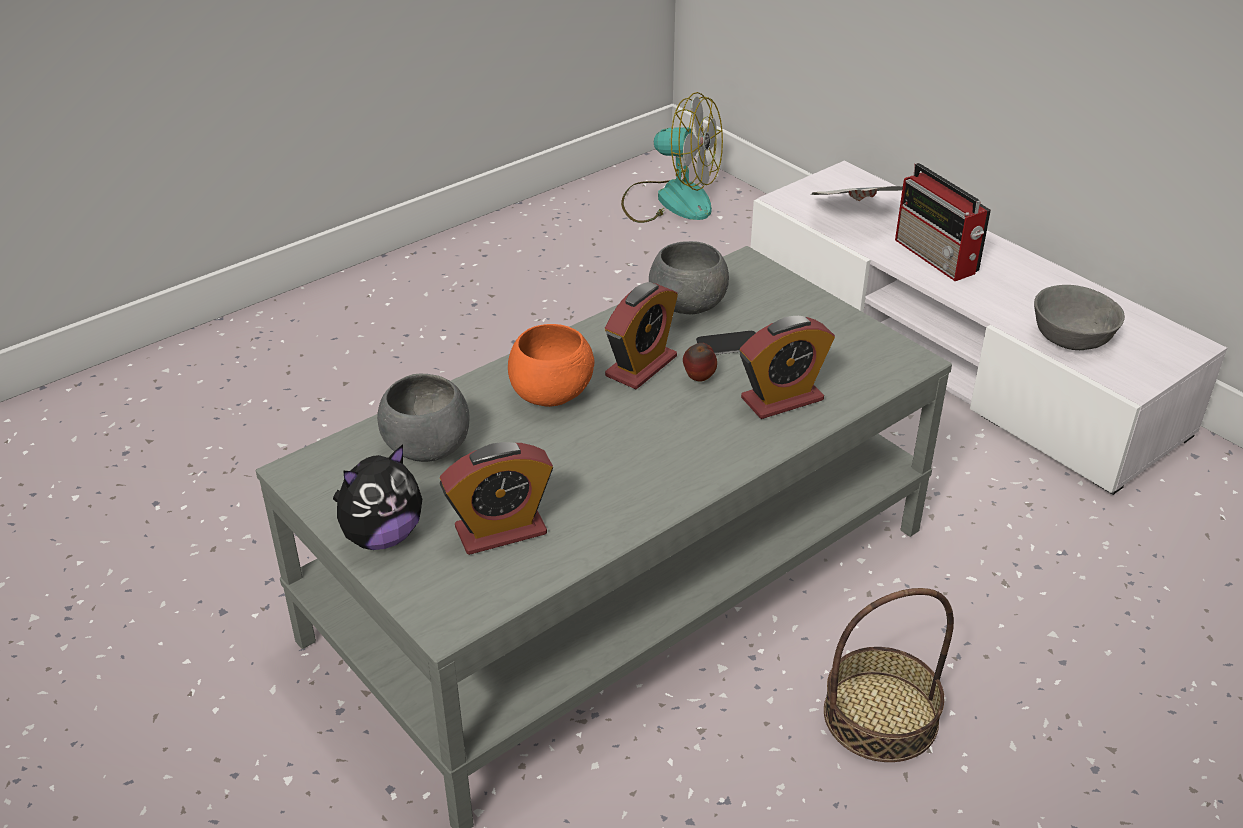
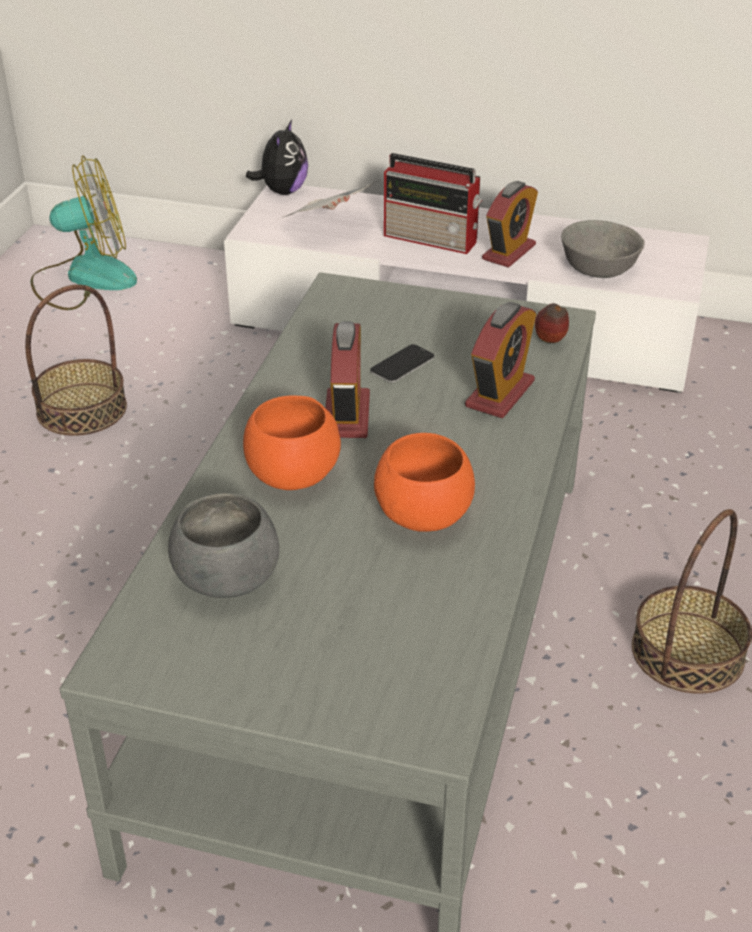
camera: 35 degrees left, 0 degrees up
(382, 536) = (279, 688): plush toy -> plush toy (282, 191)
(501, 531) = (389, 624): alarm clock -> alarm clock (509, 252)
(575, 304) = (82, 409): none -> basket
(611, 466) = (422, 517): none -> orange bowl
(688, 307) = (329, 346): grey bowl -> none
(698, 379) = (411, 406): apple -> apple (550, 342)

